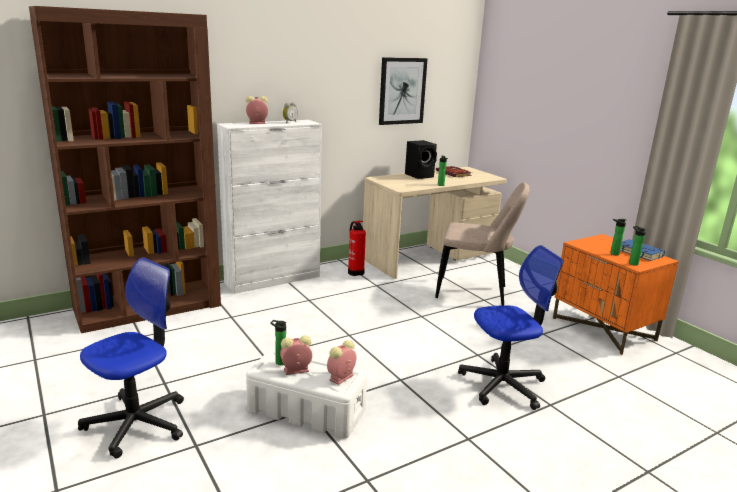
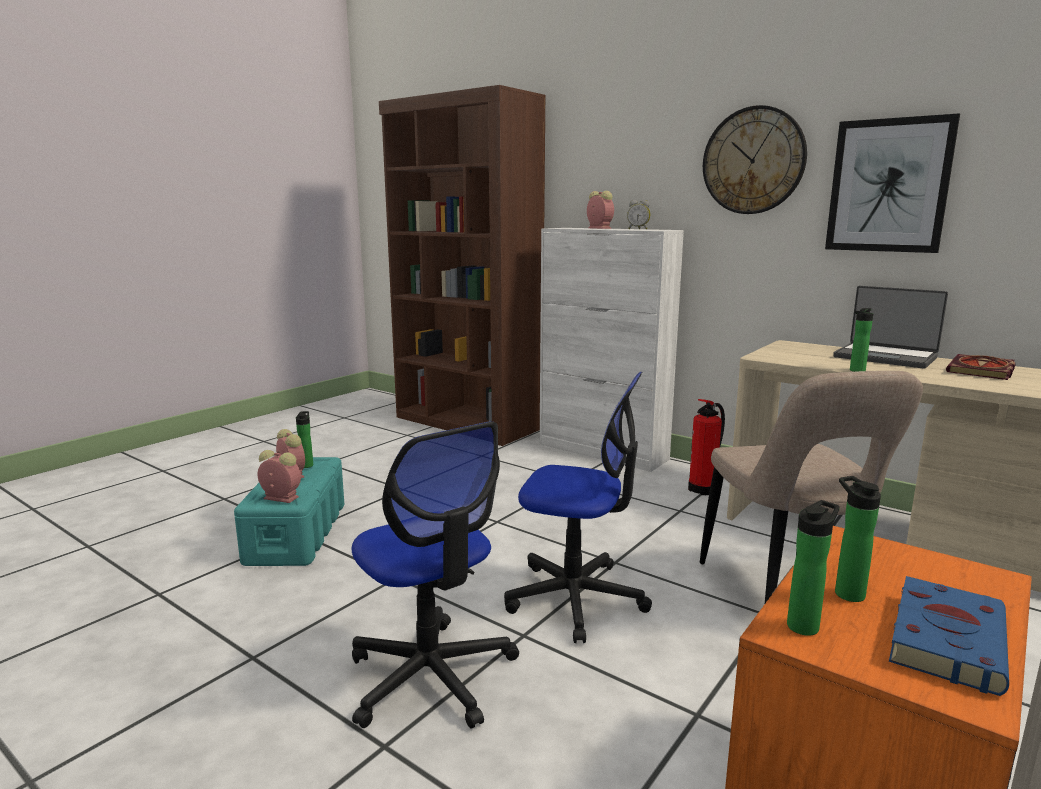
camera: 70 degrees right, 5 degrees down
(137, 423) = (256, 470): office chair -> office chair (576, 598)
(306, 410) = (297, 532): white storage box -> turquoise storage box
(341, 76) = (753, 161): none -> wall clock
(420, 175) = (885, 357): black speaker -> laptop

